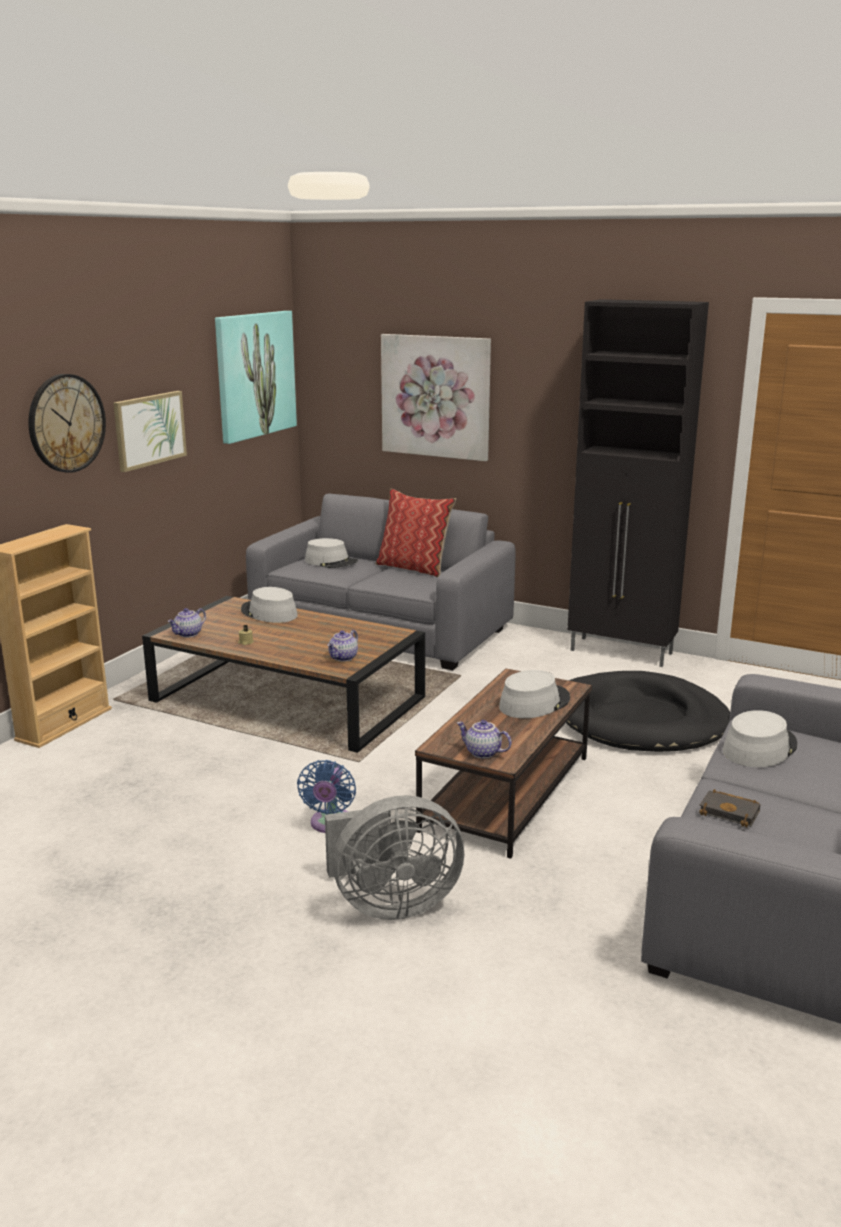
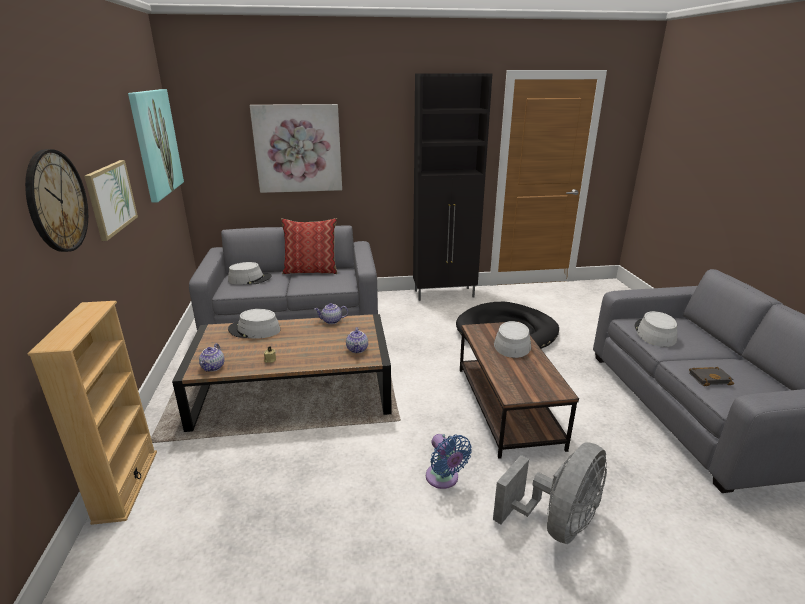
camera: 35 degrees left, 5 degrees up
(482, 753) = (541, 390): teapot -> teapot (331, 321)

